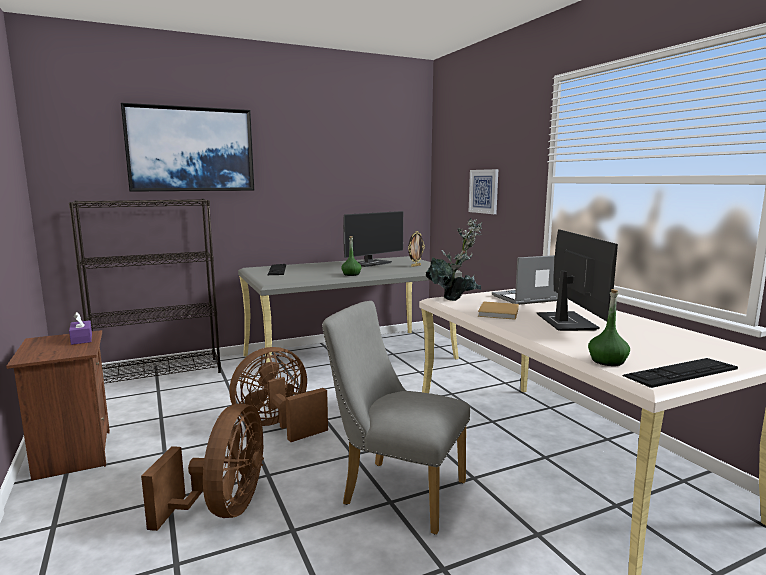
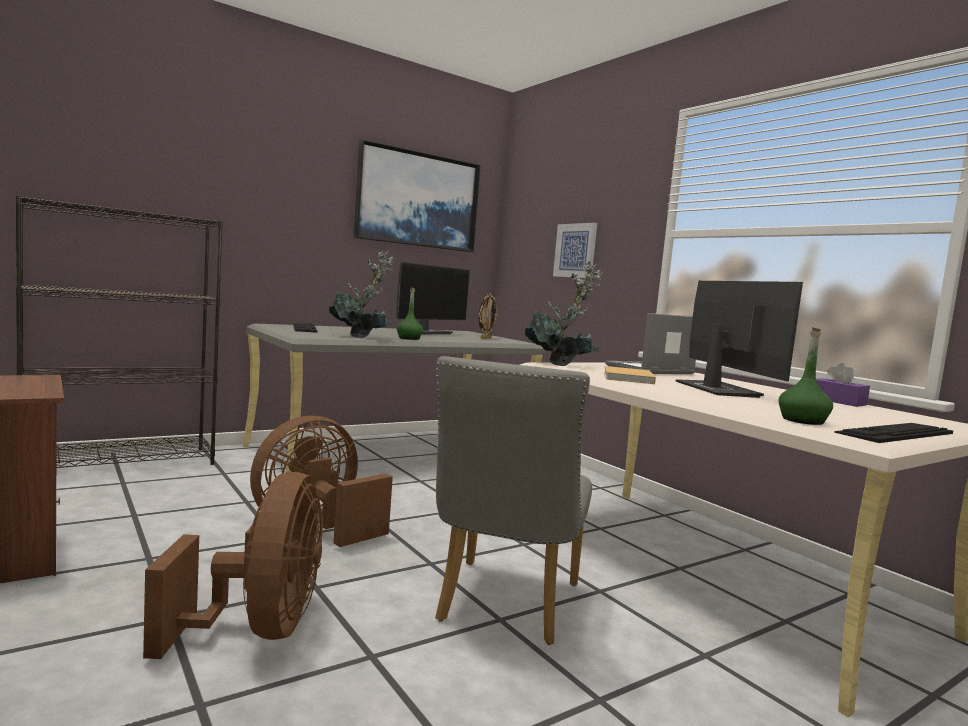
camera: 10 degrees left, 5 degrees down
(81, 339) = (31, 381): purple tissue box -> purple tissue box (837, 401)
(191, 149) = (197, 154): picture -> picture (418, 200)
(314, 277) = (362, 337): none -> potted plant
(396, 491) = (503, 606): grey chair -> grey chair turned 90 degrees counterclockwise

